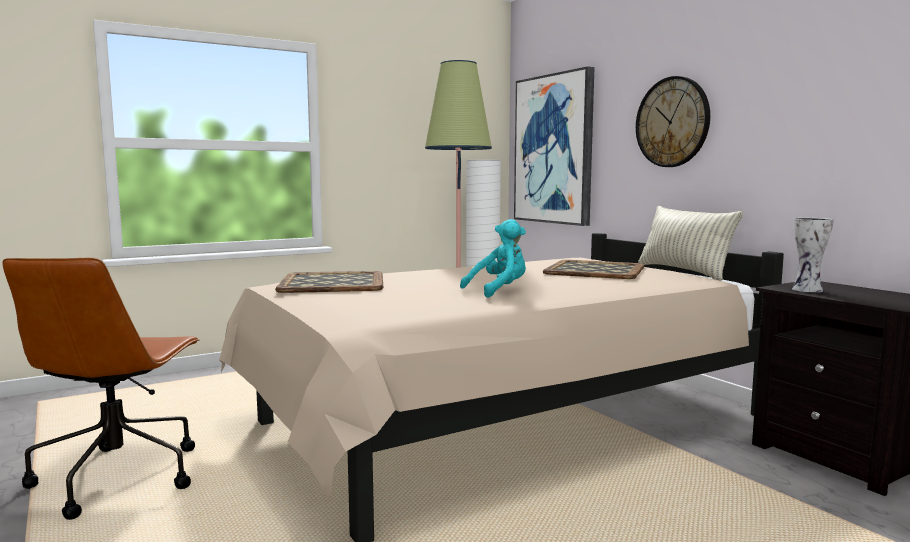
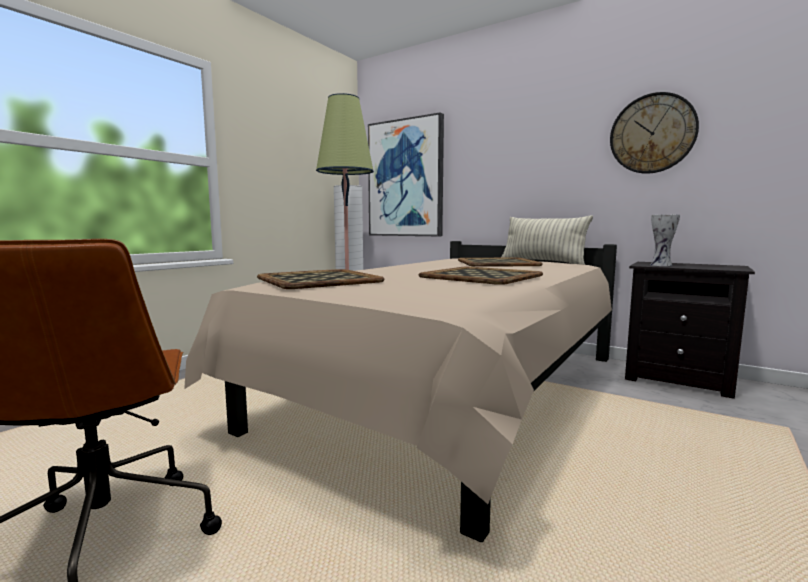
camera: 25 degrees left, 0 degrees up
(499, 290) = (482, 276): turquoise plush toy -> tray
(672, 122) = (517, 155): wall clock -> wall clock (652, 134)

